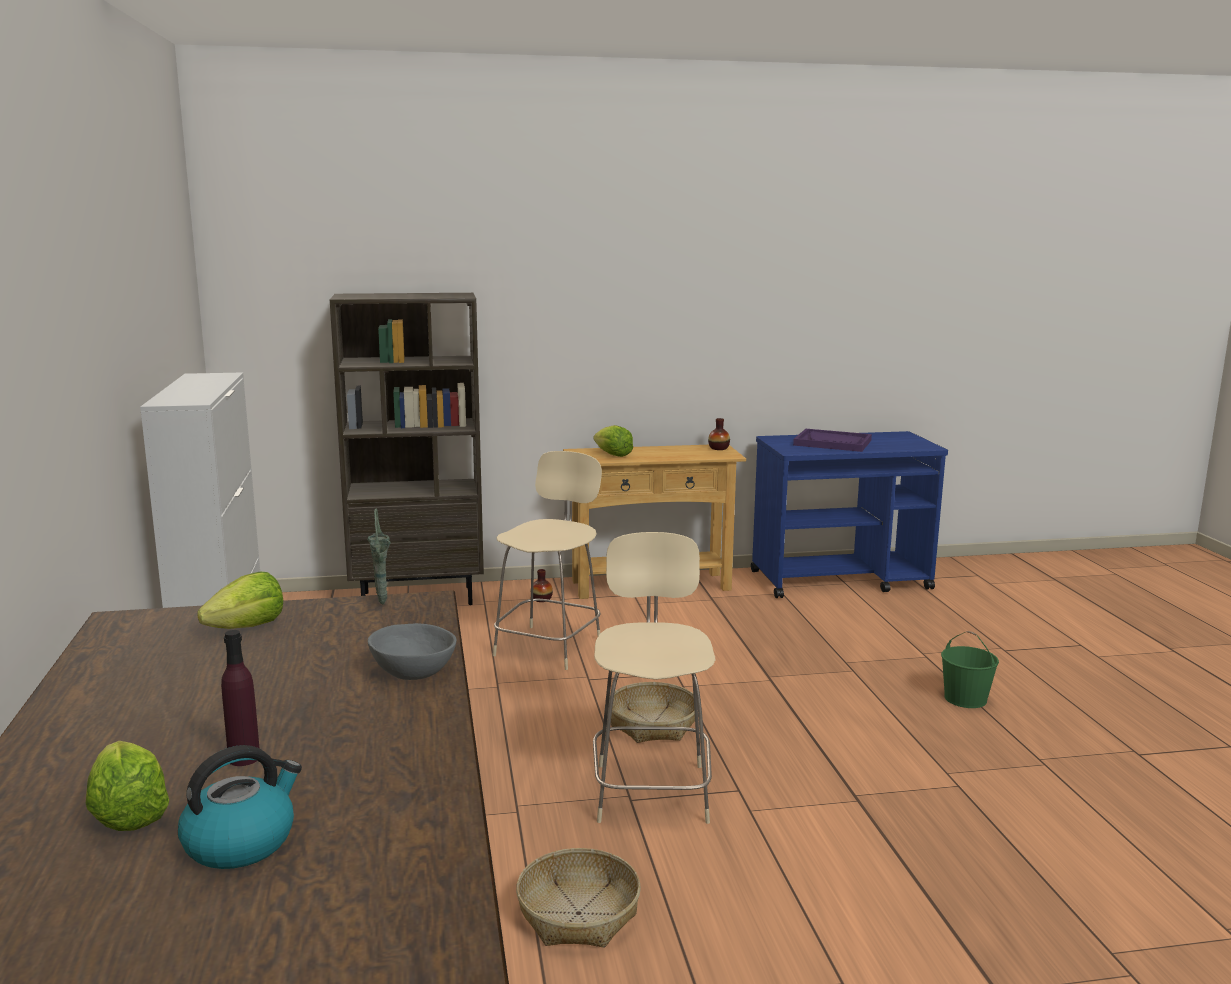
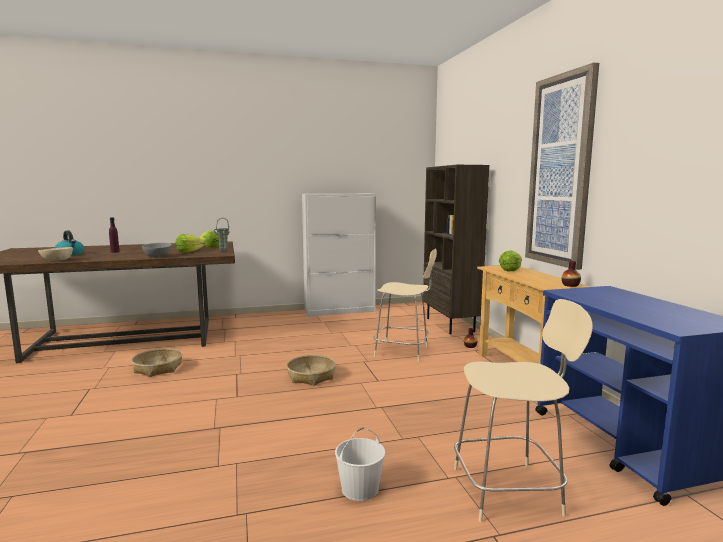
camera: 85 degrees right, 5 degrees down
(128, 814) = (96, 250): lettuce -> lettuce (189, 252)
(427, 820) = (57, 260): none -> beige bowl
(647, 306) = (560, 171): none -> picture
(651, 790) = (244, 377): beige stool -> beige stool (510, 490)
(833, 443) = (623, 301): purple tray -> none
(964, 698) = (360, 488): green bucket -> white bucket

